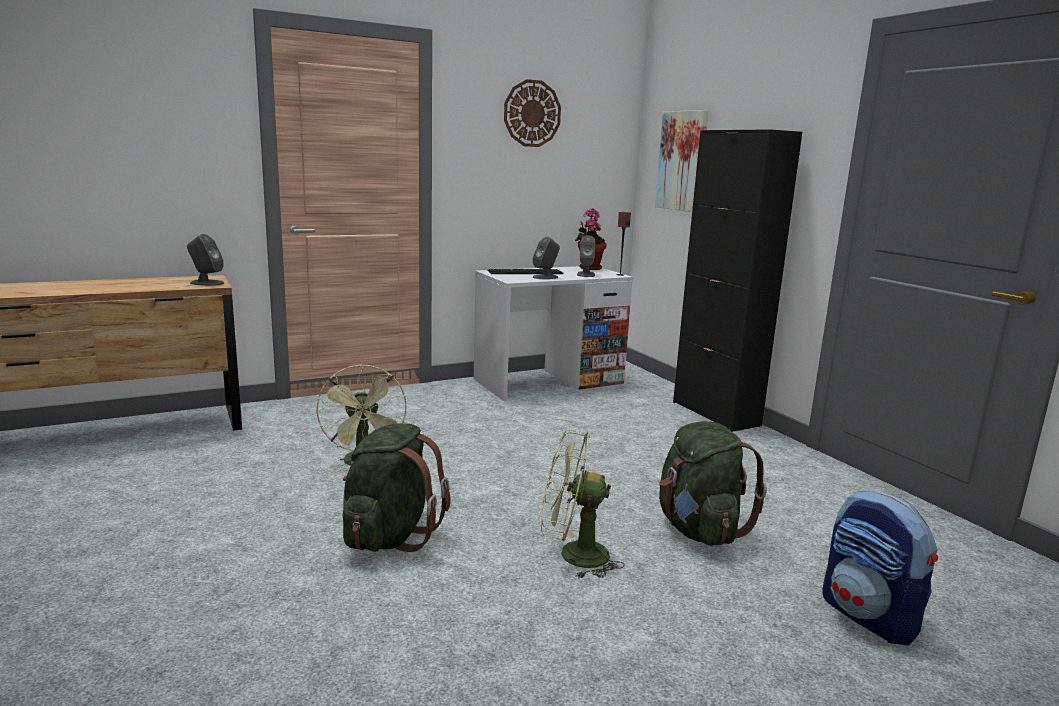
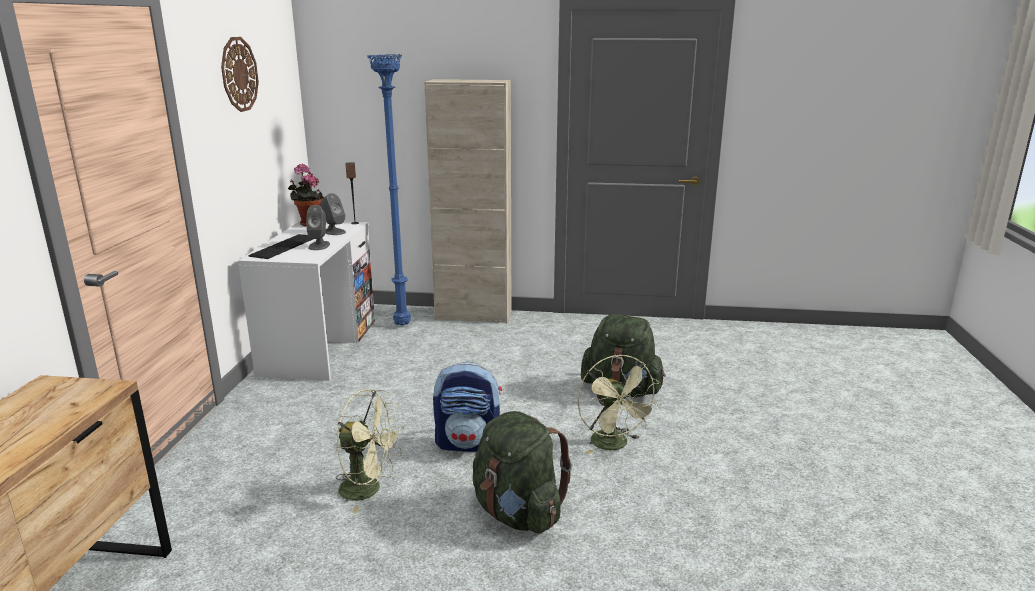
camera: 55 degrees left, 5 degrees up
(206, 283) = (82, 391): grey speaker -> none
(573, 555) = (614, 445): green fan -> green fan turned 60 degrees counterclockwise
(637, 394) = (401, 325): none -> blue floor lamp
(682, 161) = (370, 105): picture -> none
(715, 413) = (473, 315): black cabinet -> beige cabinet
(870, 617) = (741, 385): backpack -> backpack (469, 443)

